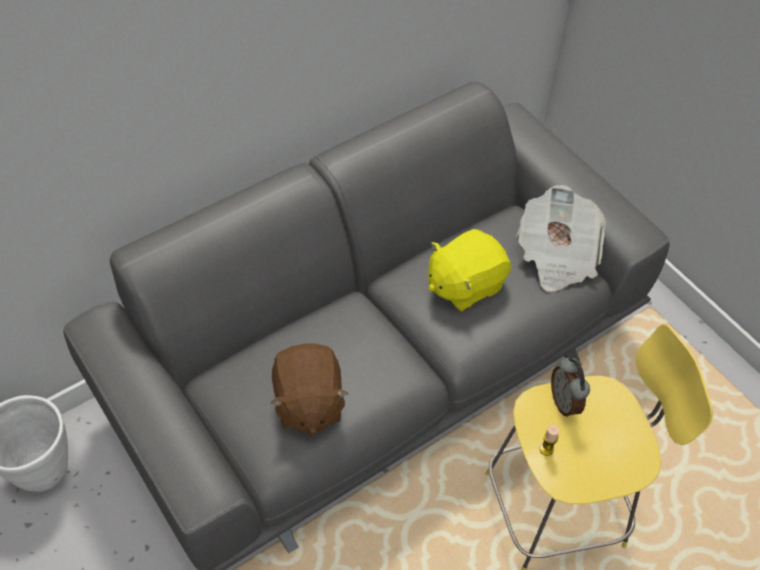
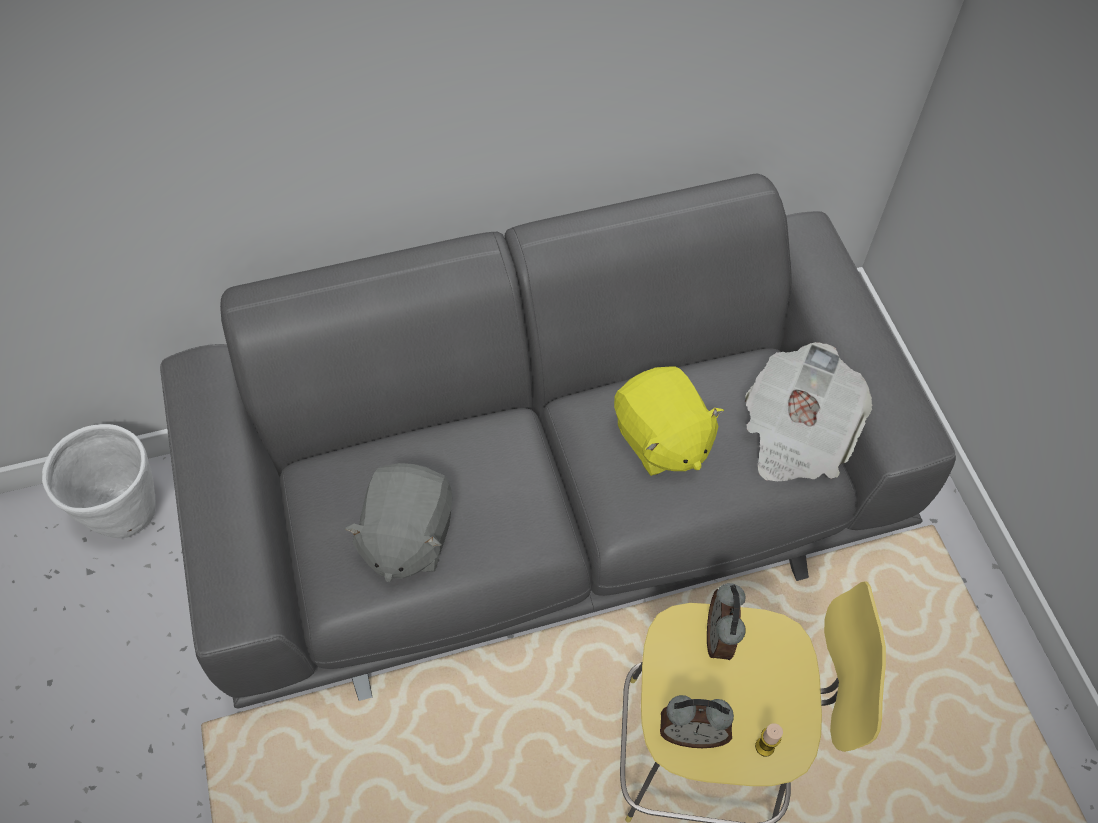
camera: 20 degrees right, 5 degrees up
(308, 403) = (407, 536): brown plush toy -> grey plush toy
(465, 284) = (661, 439): yellow plush toy -> yellow plush toy turned 105 degrees counterclockwise
(546, 449) = (671, 691): candle -> candle (764, 746)
(572, 472) = (692, 732): none -> alarm clock

